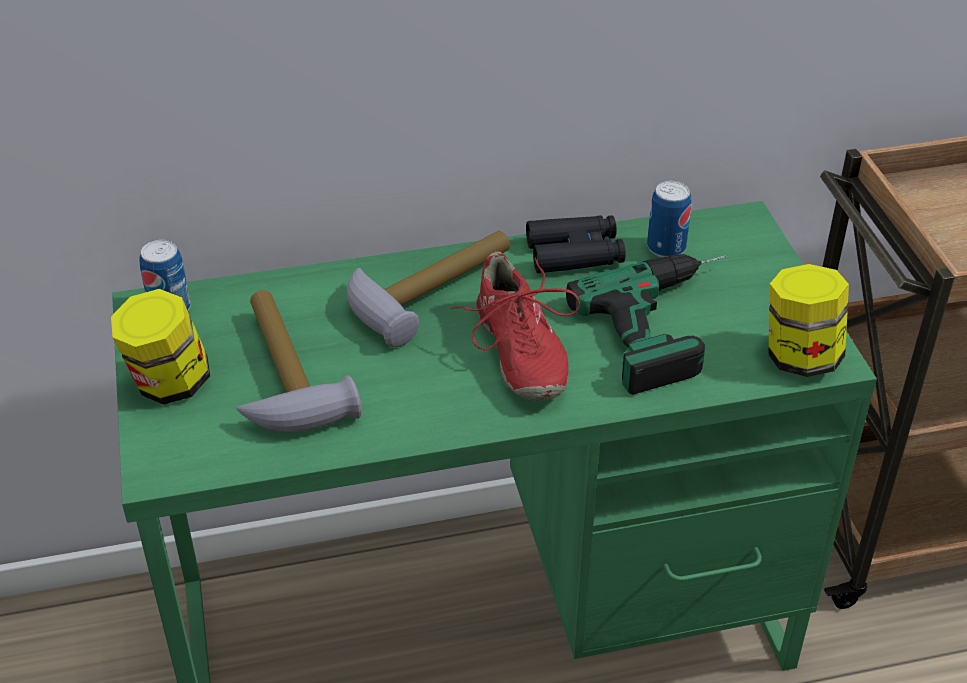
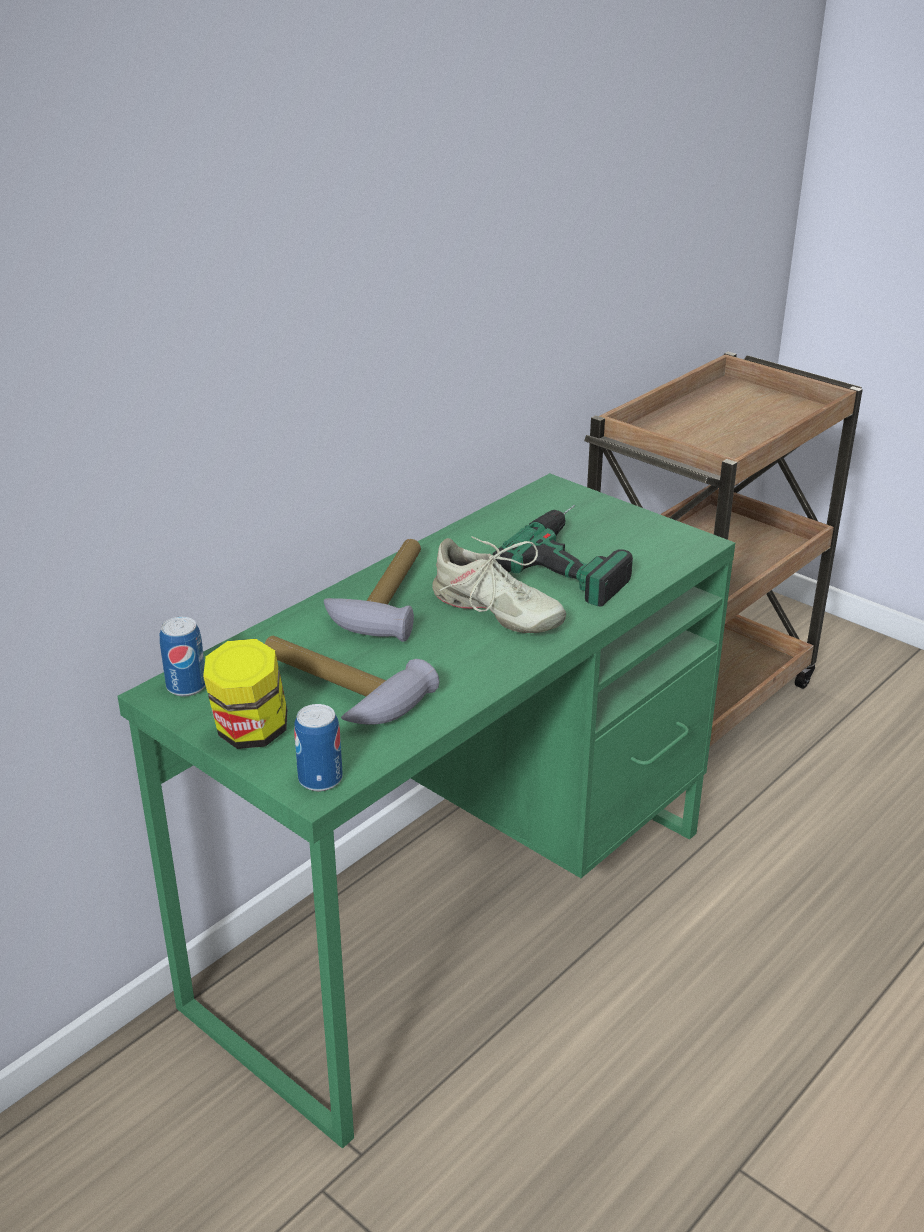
camera: 35 degrees left, 10 degrees down
(518, 352) = (496, 612): red shoe -> beige shoe
(575, 253) = (463, 543): black binoculars -> none
(666, 248) = (521, 519): can -> can (320, 779)
(800, 357) = (678, 547): jar -> none

